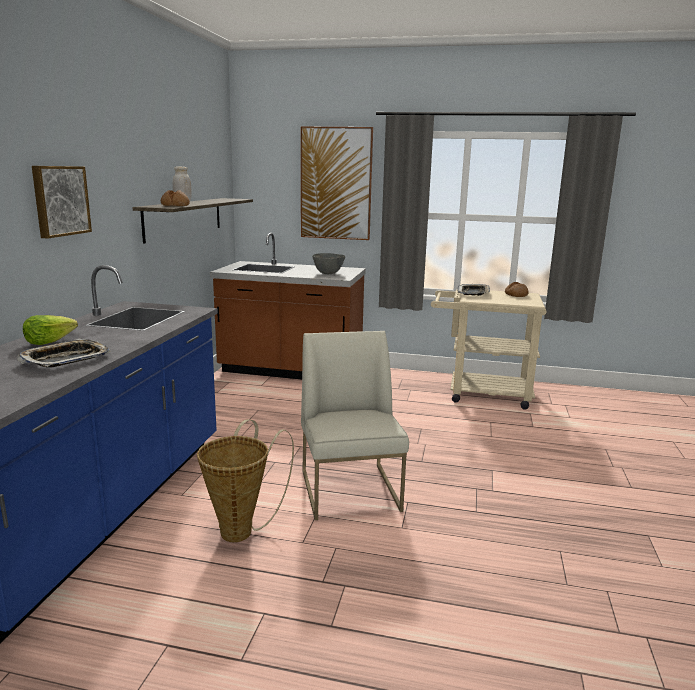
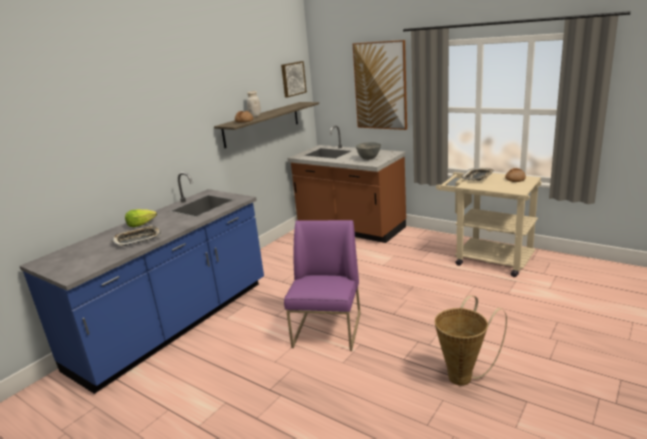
camera: 25 degrees right, 5 degrees up
(60, 200) = (155, 134): picture -> picture (292, 79)
(242, 529) = (245, 347): basket -> basket (464, 376)
(351, 491) = (328, 330): white chair -> purple chair

